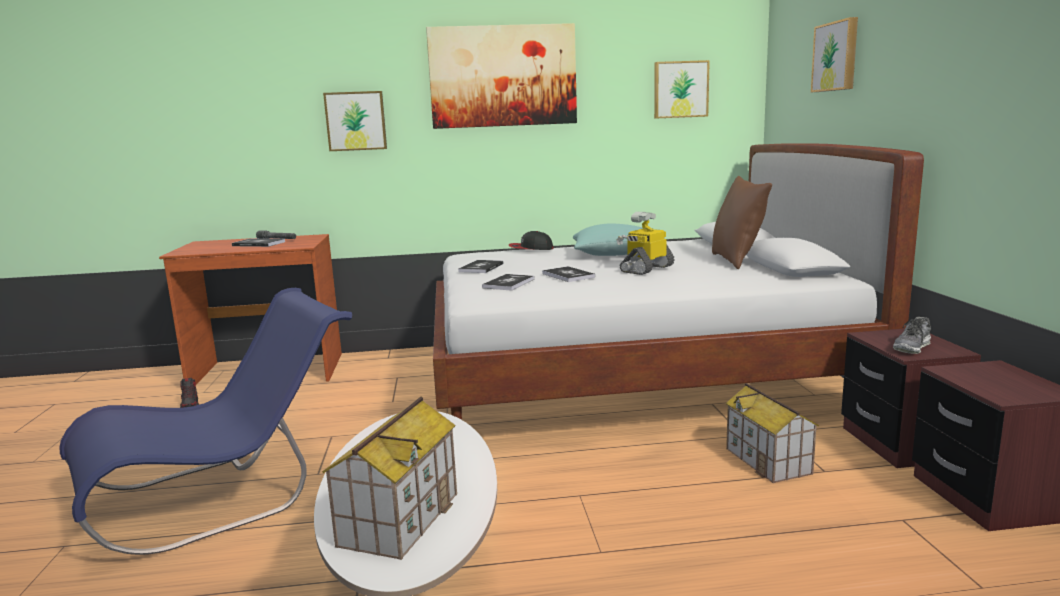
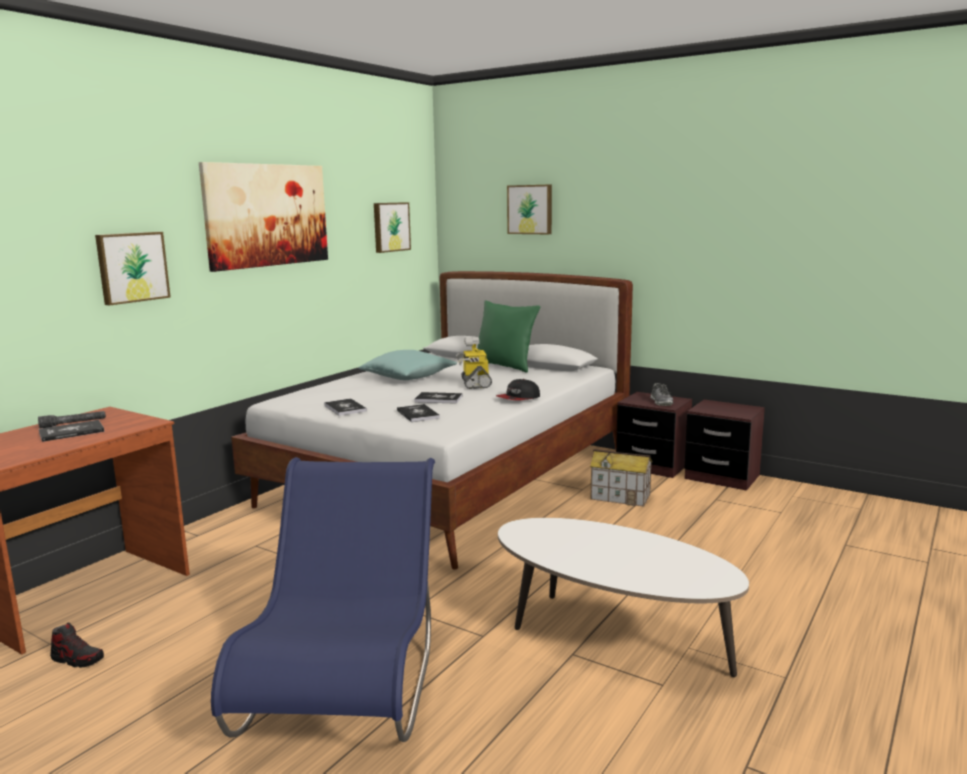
camera: 50 degrees left, 0 degrees up
(399, 518) = (666, 568): toy house -> none
(530, 248) = (325, 385): cap -> cap (518, 398)
(737, 261) = (505, 367): brown pillow -> green pillow

